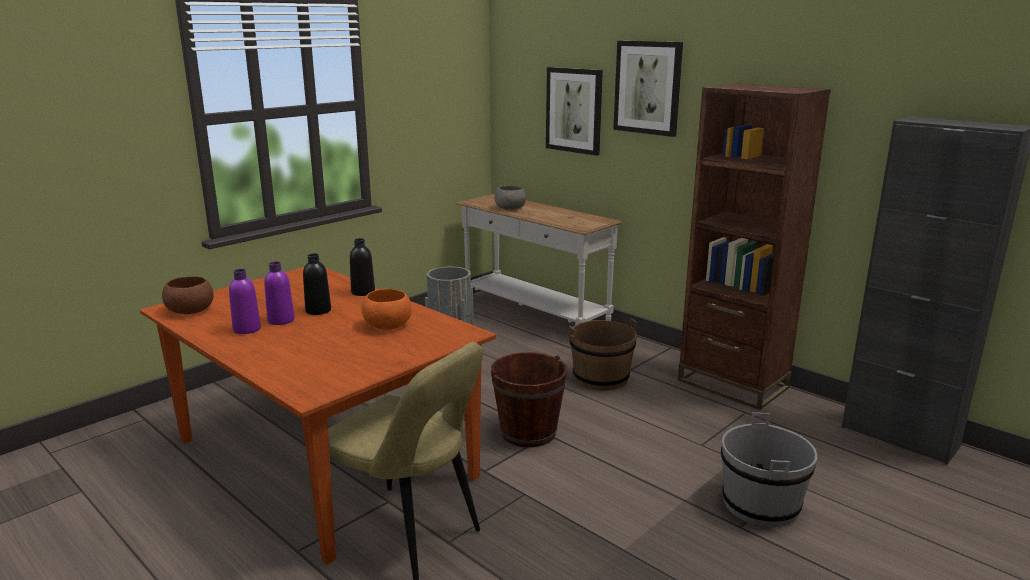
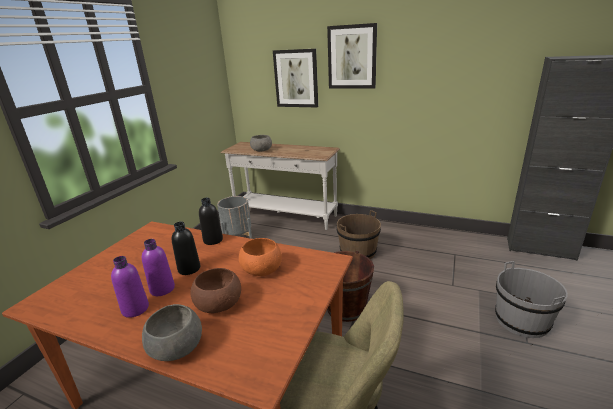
camera: 20 degrees left, 5 degrees up
(191, 310) = (61, 300): brown bowl -> brown bowl (219, 304)
(260, 360) = (176, 347): none -> grey bowl
(732, 384) = (432, 236): brown bookcase -> none

